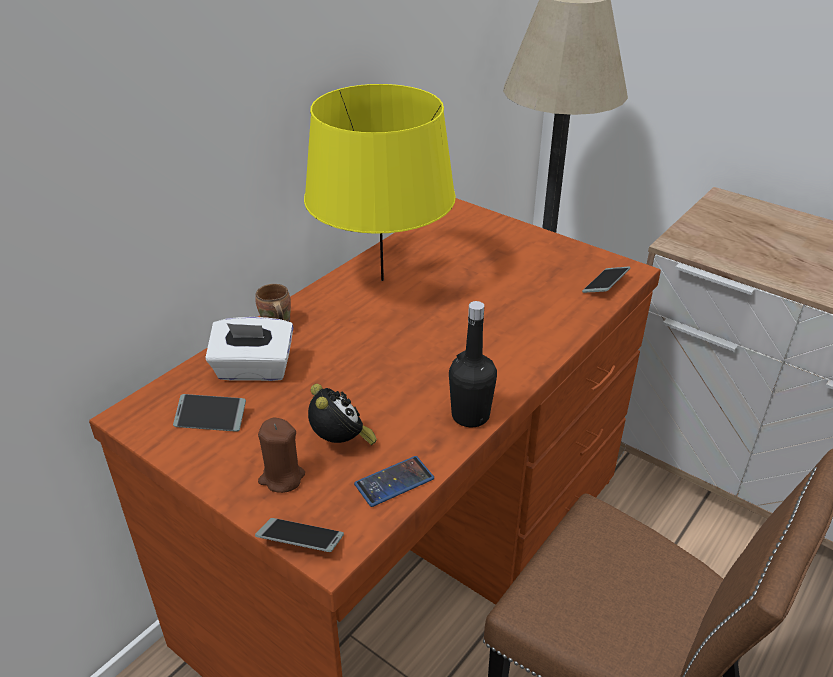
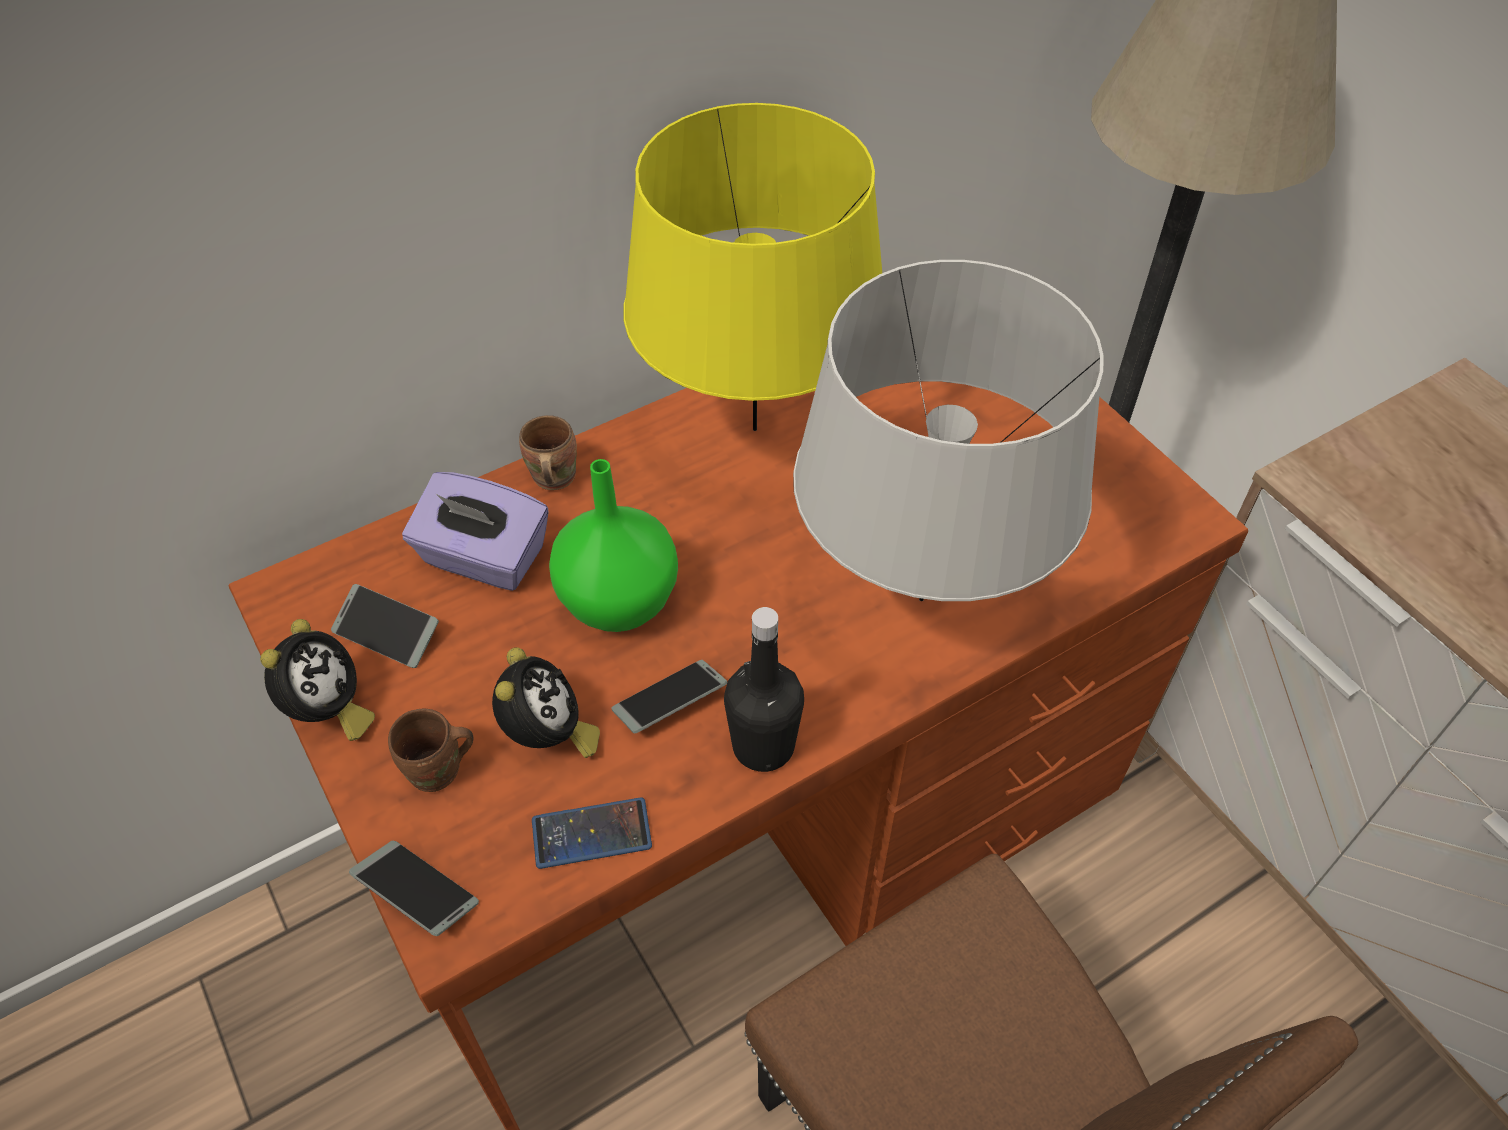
camera: 20 degrees right, 15 degrees up
(192, 466) = (328, 711): none -> alarm clock
(254, 369) = (483, 558): white tissue box -> purple tissue box
(282, 477) = (438, 772): brown candle -> brown mug
(348, 370) = (620, 600): none -> green vase
(516, 332) = (919, 599): none -> grey table lamp
(605, 285) = (1127, 539): phone -> phone (669, 702)

